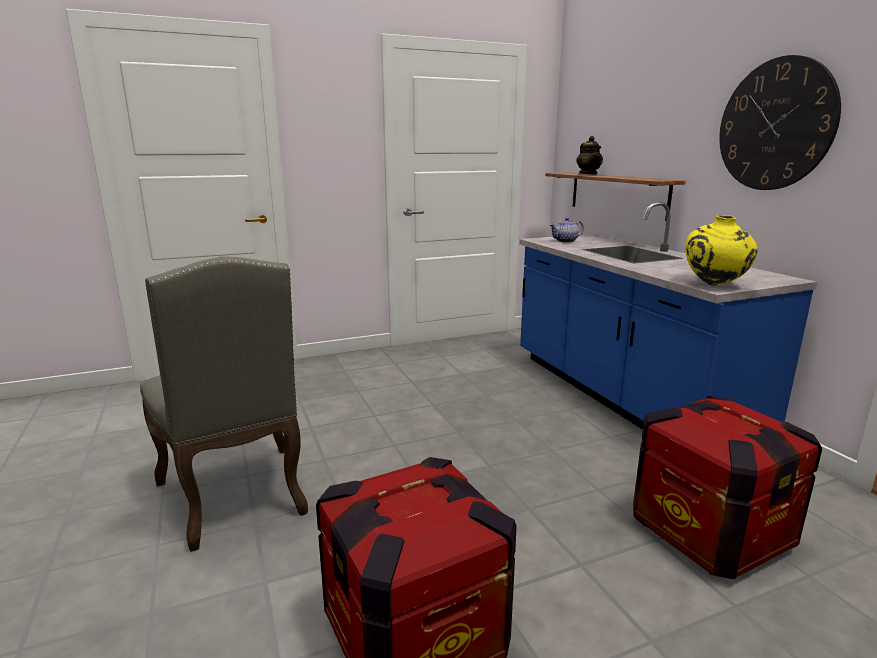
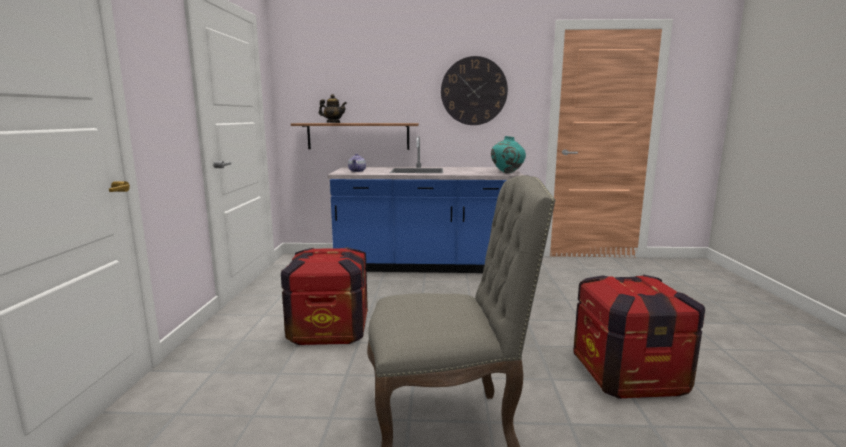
camera: 65 degrees left, 5 degrees down
(709, 533) = (566, 289): crate -> crate (329, 330)
(714, 285) = (507, 173): yellow vase -> turquoise vase

